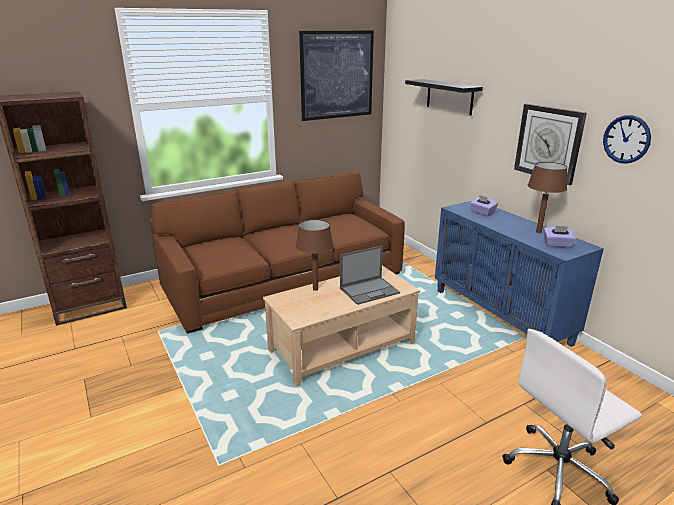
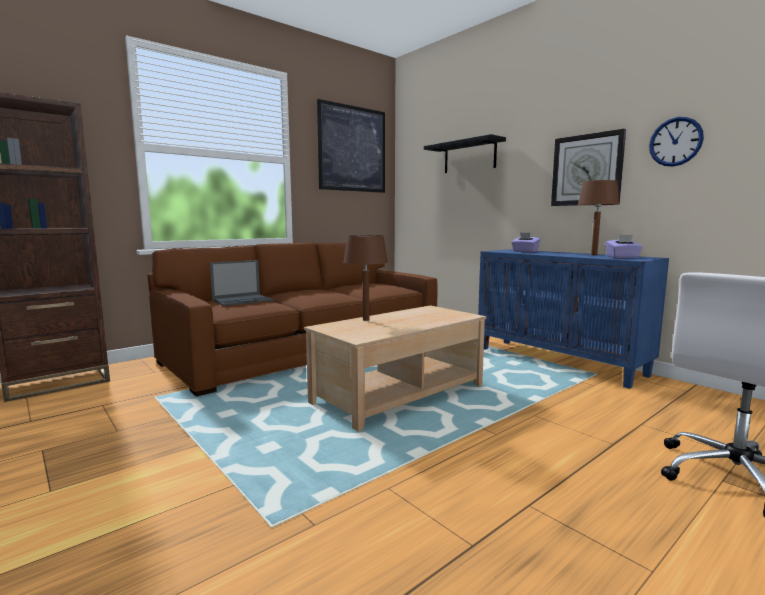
camera: 10 degrees left, 15 degrees down
(370, 290) = (430, 318): laptop -> laptop (243, 300)

